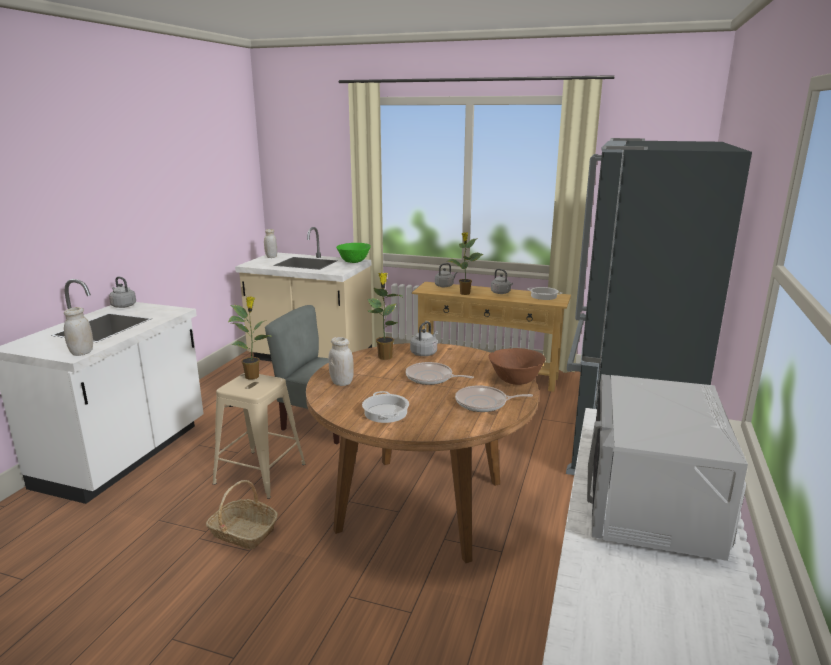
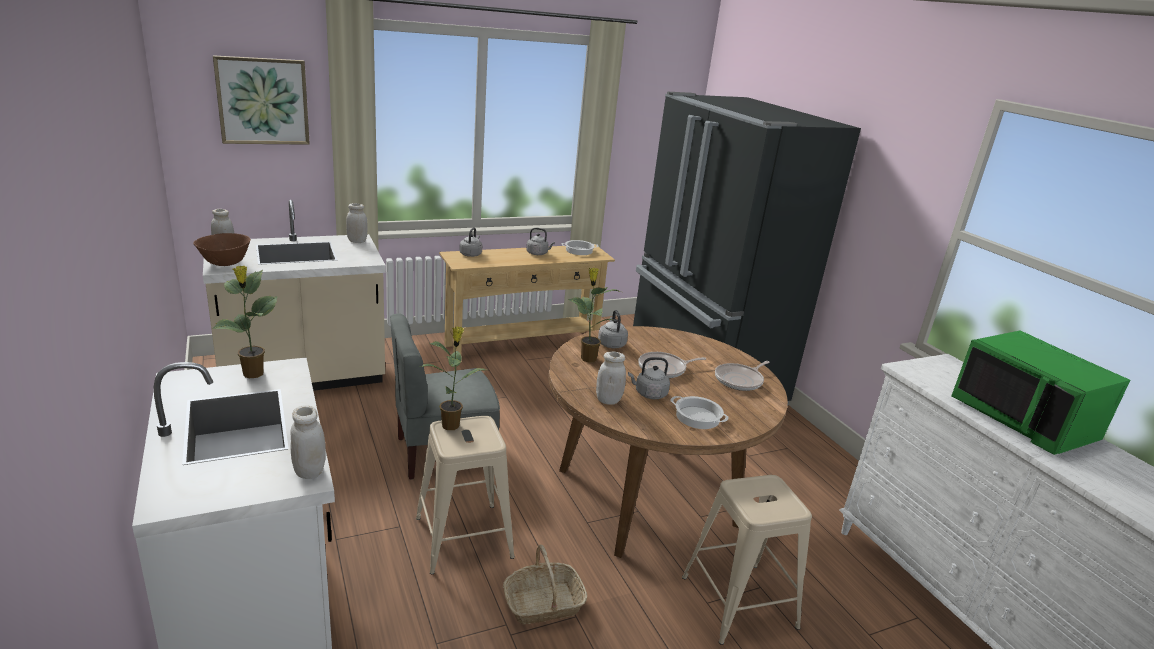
camera: 45 degrees left, 5 degrees up
(123, 305) = (181, 382): grey kettle -> grey kettle (649, 394)
(316, 160) = (263, 101): none -> picture
(354, 262) = (357, 241): green bowl -> white jar
(375, 611) = (739, 601): none -> beige stool
(464, 293) = (507, 261): potted plant -> potted plant (253, 374)
(515, 382) = (723, 352): brown bowl -> brown bowl (225, 264)
(654, 503) = (1024, 420): grey microwave -> green microwave

